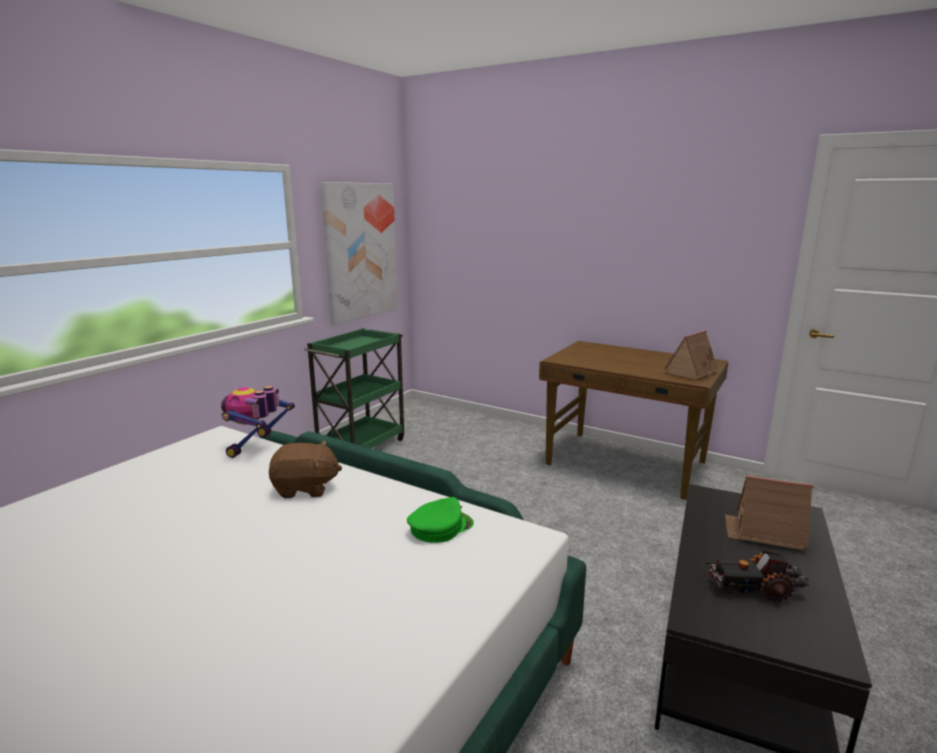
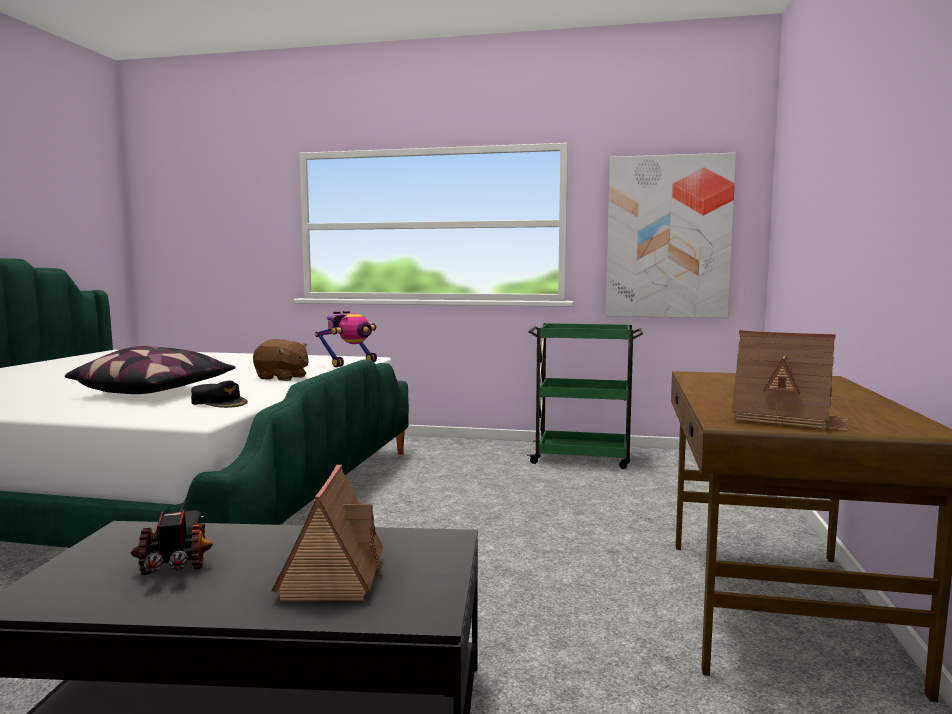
camera: 70 degrees right, 10 degrees down
(257, 446) = (350, 363): toy robot -> toy robot turned 135 degrees clockwise
(305, 488) = (282, 378): brown plush toy -> brown plush toy turned 45 degrees counterclockwise
(331, 572) = (156, 392): none -> pillow
(440, 527) = (219, 402): green cap -> black cap

